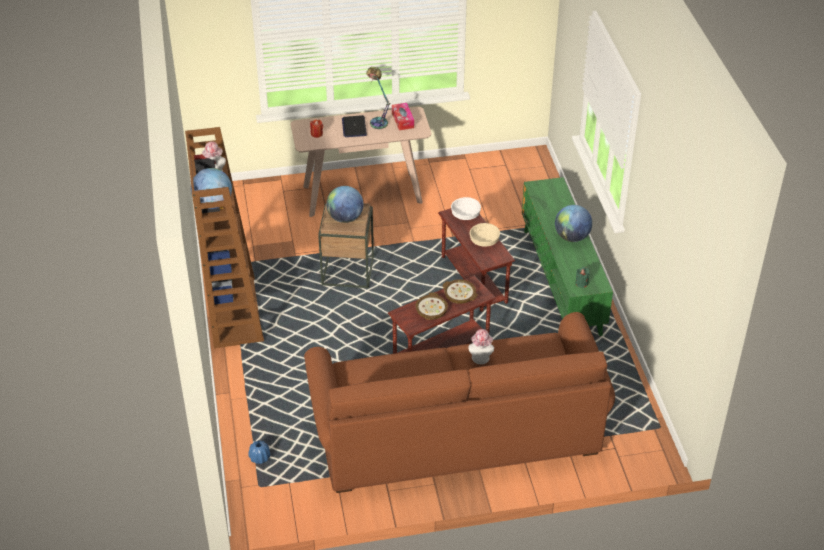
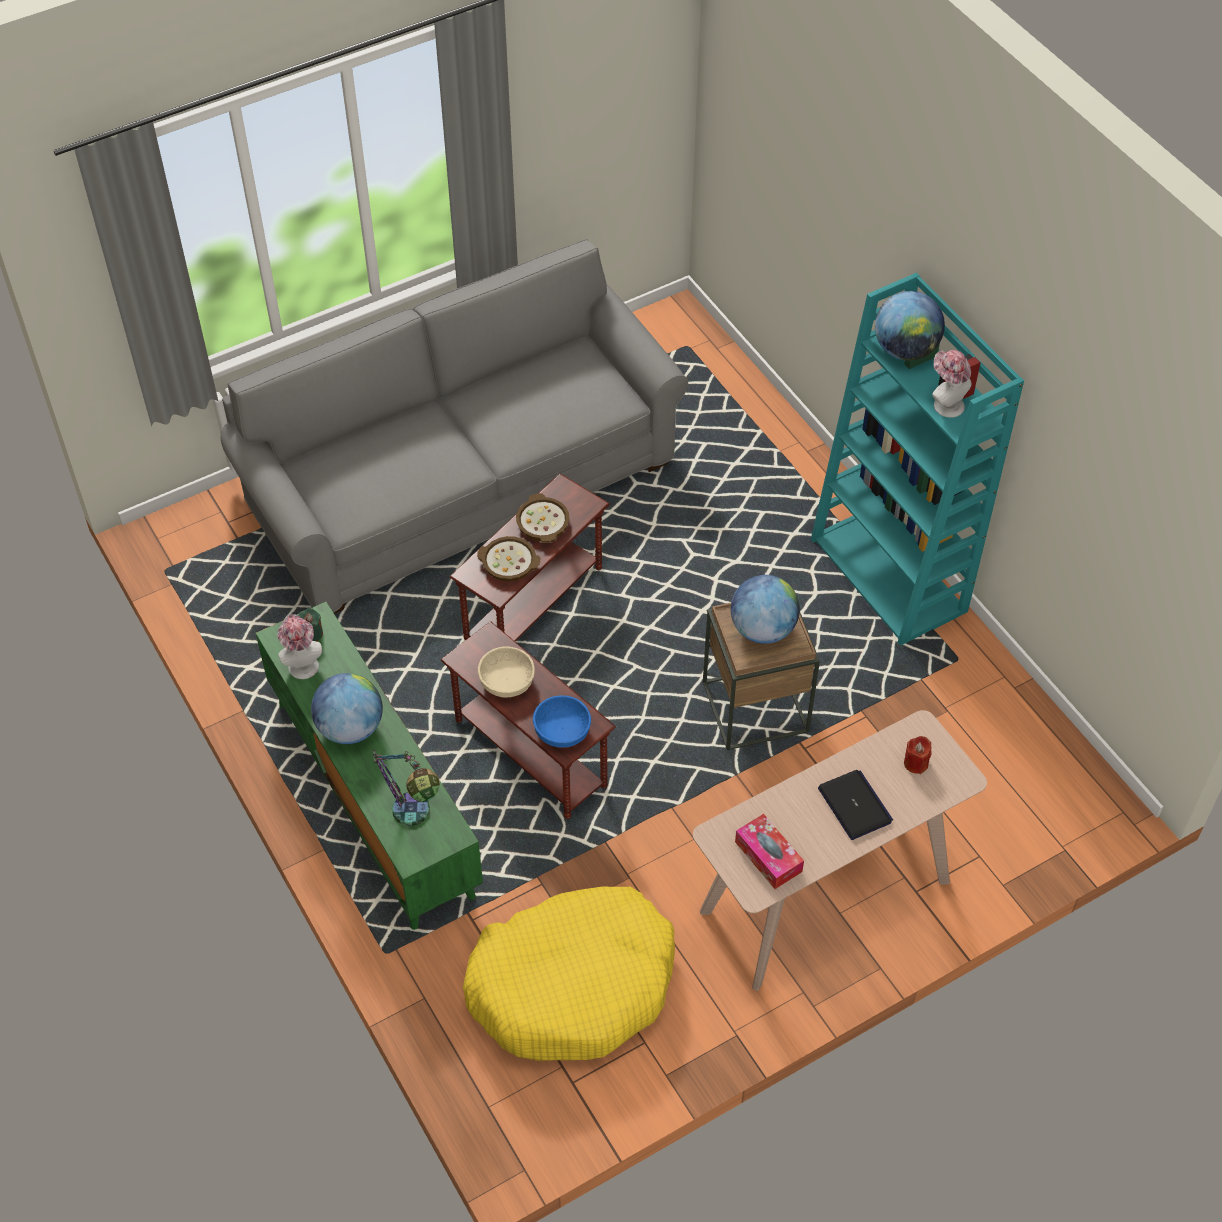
camera: 160 degrees right, 10 degrees up
(233, 311) = (890, 576): brown bookcase -> turquoise bookcase
(260, 458) = (708, 379): blue vase -> none
(378, 120) = (818, 840): table lamp -> table lamp (415, 819)
(456, 431) = (461, 484): brown sofa -> grey sofa
(465, 215) = (562, 732): white bowl -> blue bowl
(480, 359) = (435, 458): hat -> hat (302, 663)
(491, 193) = (573, 984): none -> yellow dog bed

